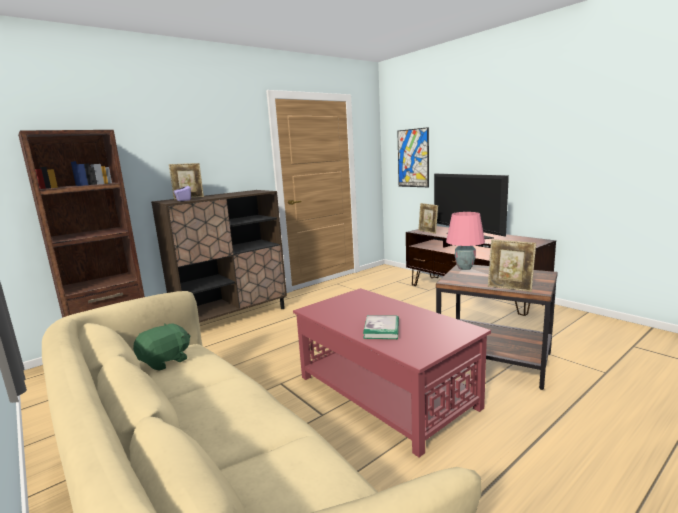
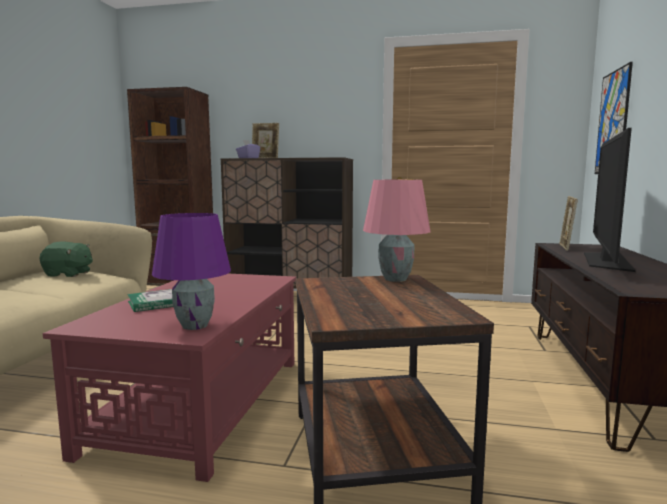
camera: 50 degrees right, 5 degrees down
(451, 327) = (194, 326): none -> purple table lamp
(510, 288) = (321, 307): picture frame -> none

